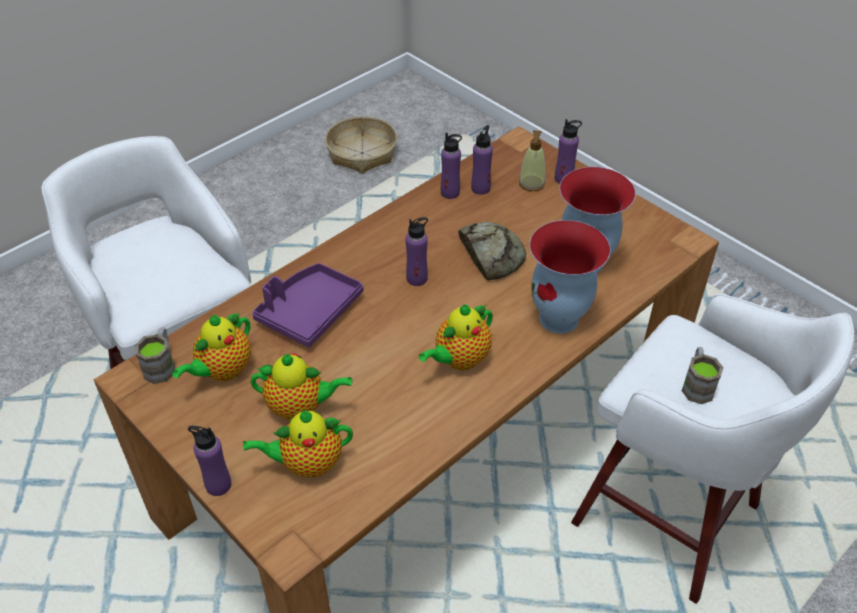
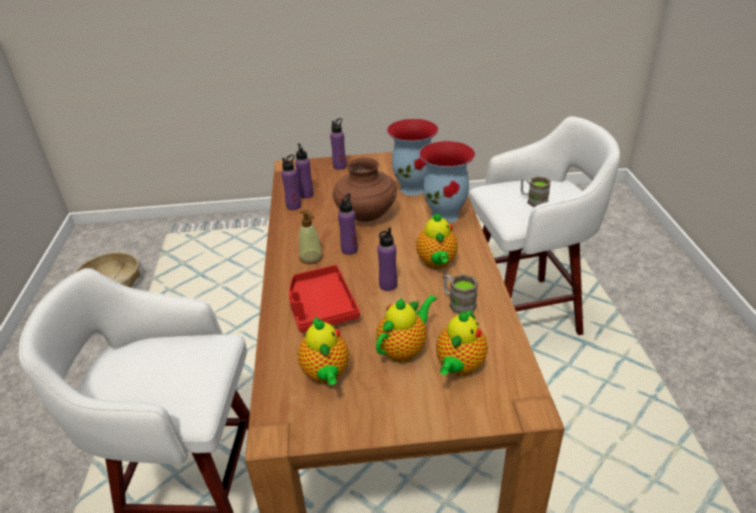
camera: 50 degrees left, 10 degrees down
(161, 365) = (280, 408): brown mug -> brown mug (458, 303)
(218, 485) = (436, 424): purple bottle -> purple bottle (388, 285)
(309, 312) = (321, 307): purple tray -> red tray
(491, 254) = (365, 215): bread -> brown vase
(531, 184) = (328, 177): soap dispenser -> soap dispenser (311, 257)

